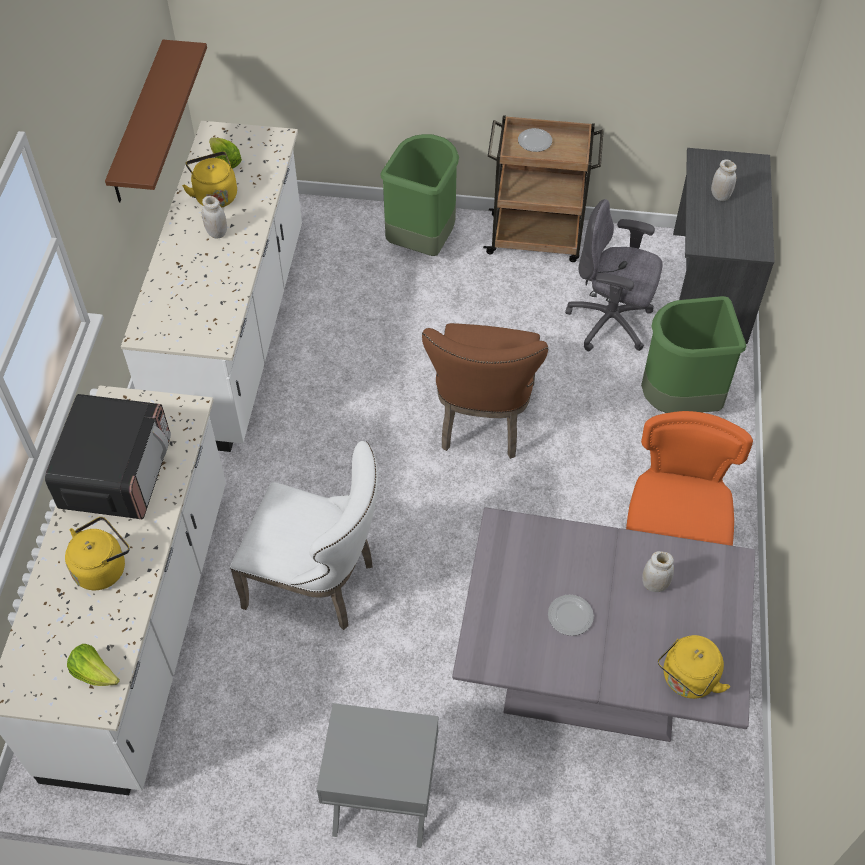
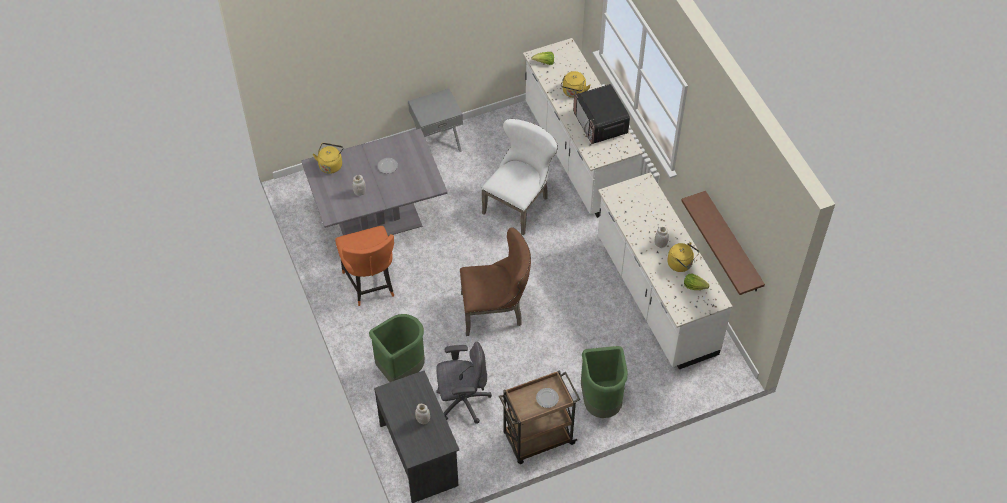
camera: 150 degrees right, 0 degrees up
(318, 583) = (519, 203): white chair -> white chair turned 135 degrees clockwise
(483, 421) = (495, 310): brown chair -> brown chair turned 105 degrees clockwise

